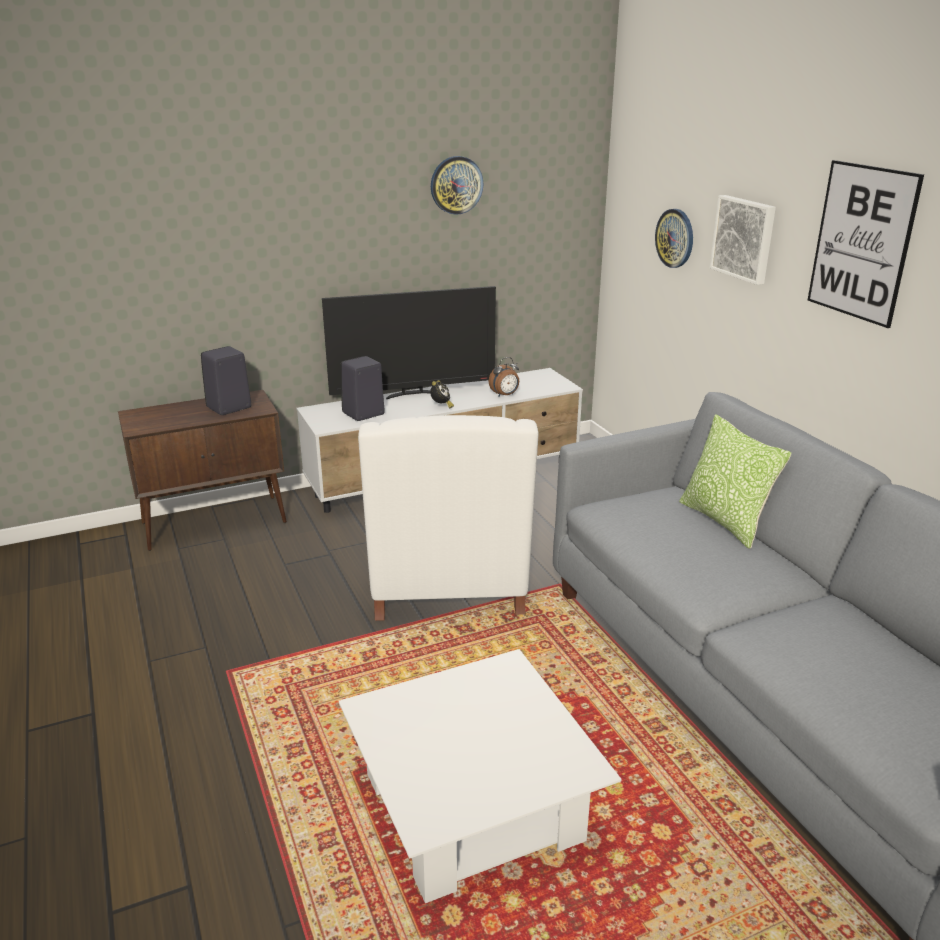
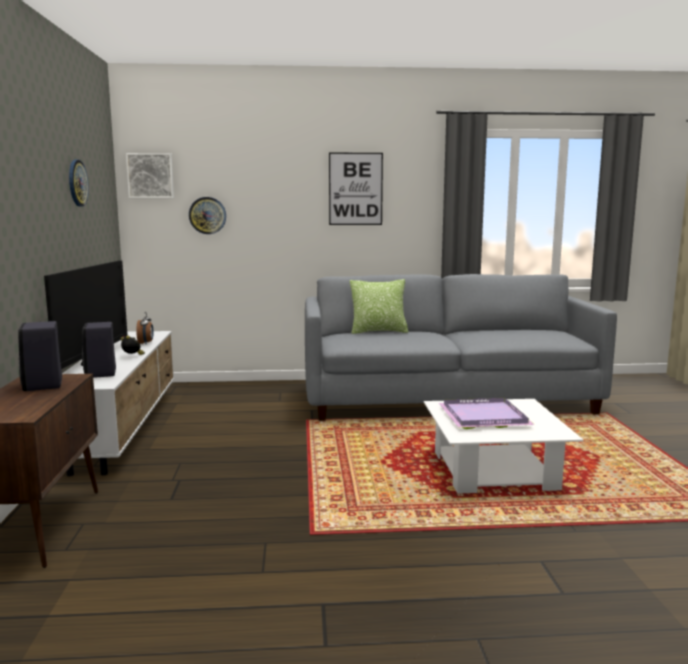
camera: 70 degrees left, 15 degrees down
(447, 580) = (267, 446): white armchair -> none
(468, 721) = (483, 417): none -> purple tray
(744, 238) = (272, 203): picture -> picture (150, 176)

